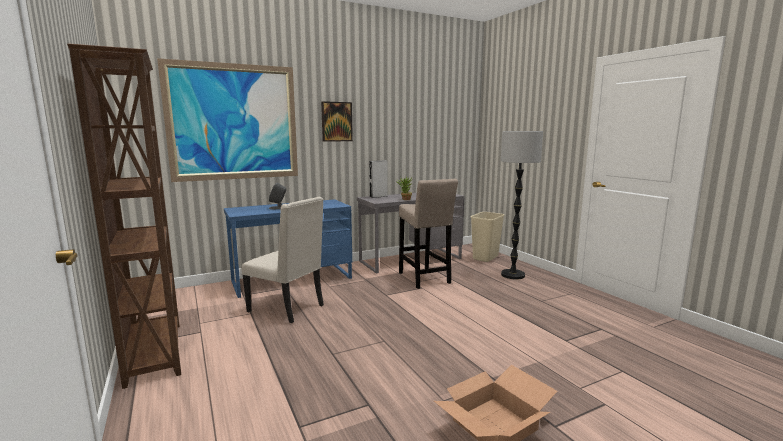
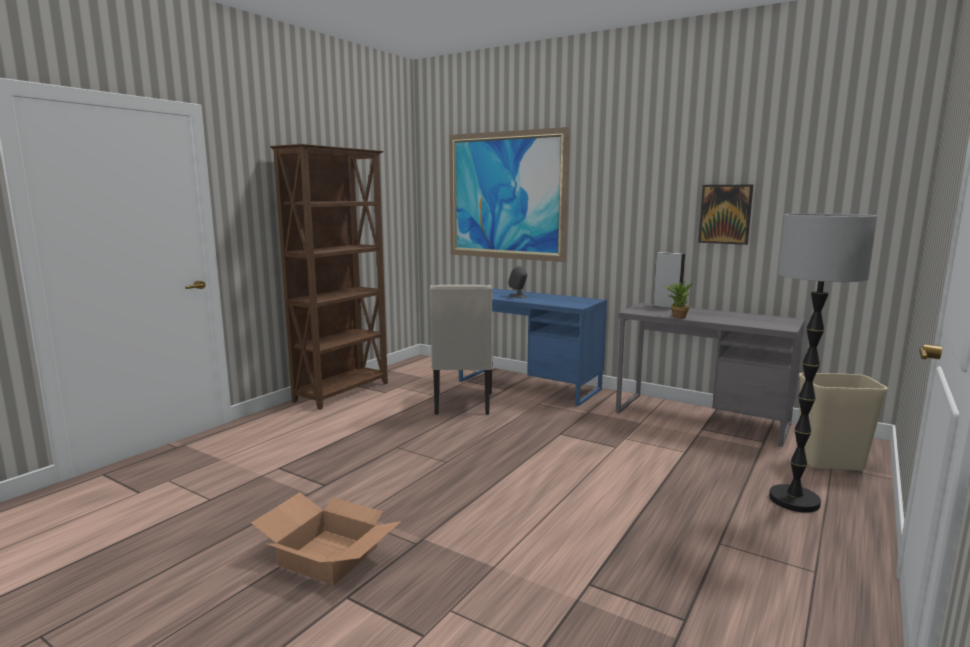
camera: 60 degrees right, 0 degrees up
(336, 121) = (620, 194): picture -> picture (725, 214)
(424, 279) = (647, 442): beige stool -> none

